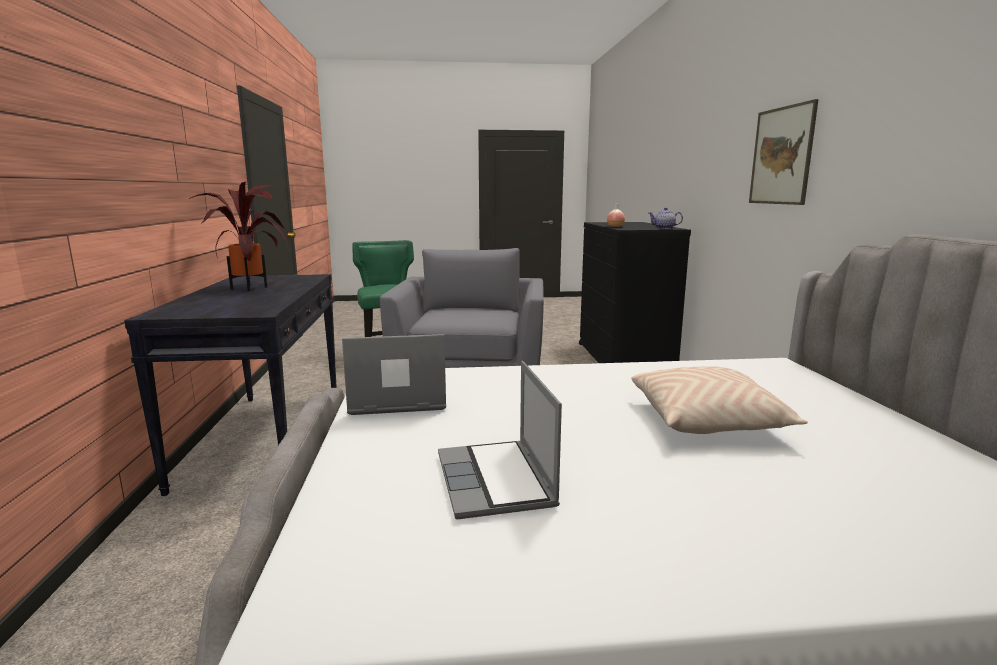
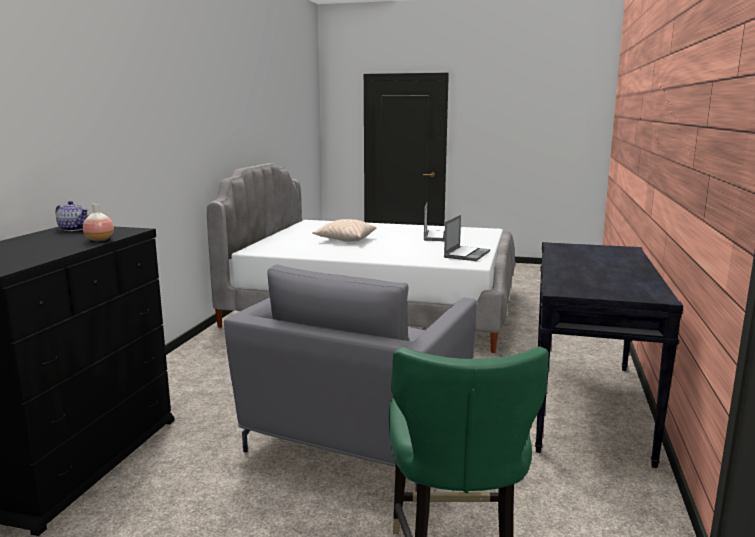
camera: 160 degrees left, 0 degrees up
(253, 287) = (605, 273): potted plant -> none
(396, 400) = (466, 254): laptop -> laptop turned 75 degrees counterclockwise
(781, 156) = (149, 132): picture -> none

